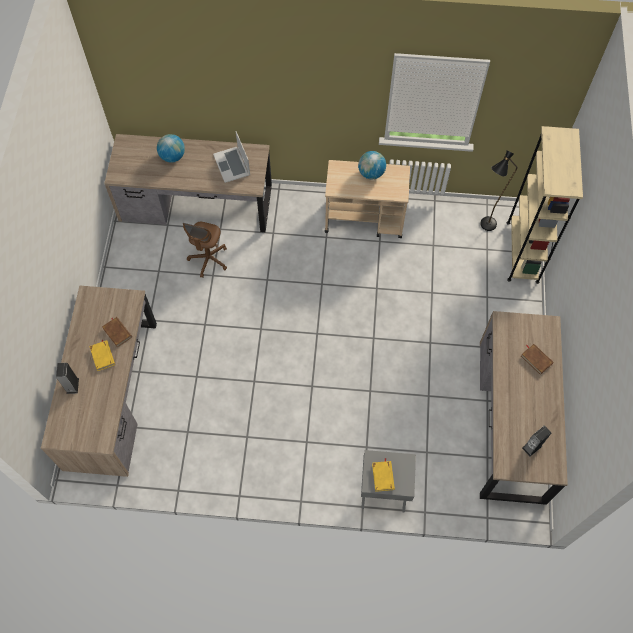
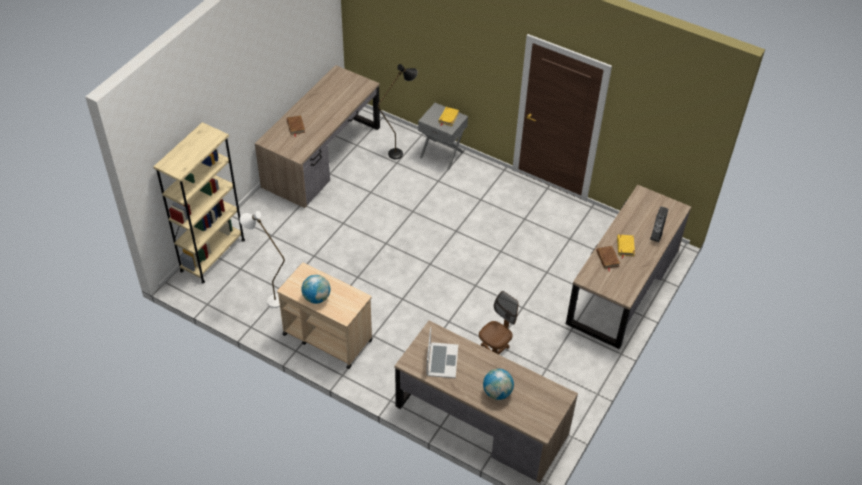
camera: 155 degrees left, 15 degrees down
(438, 232) = (269, 299): none -> white floor lamp
(485, 228) = (227, 285): black floor lamp -> black floor lamp (400, 152)
(532, 447) = (341, 87): speaker -> none

